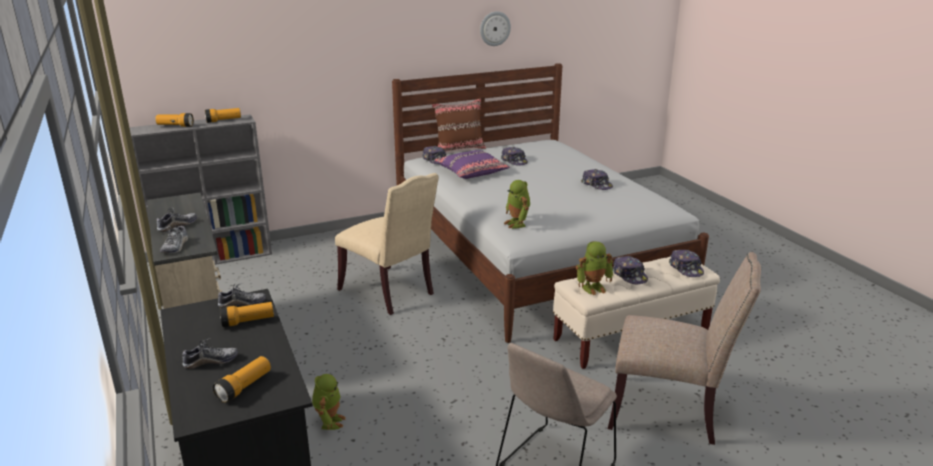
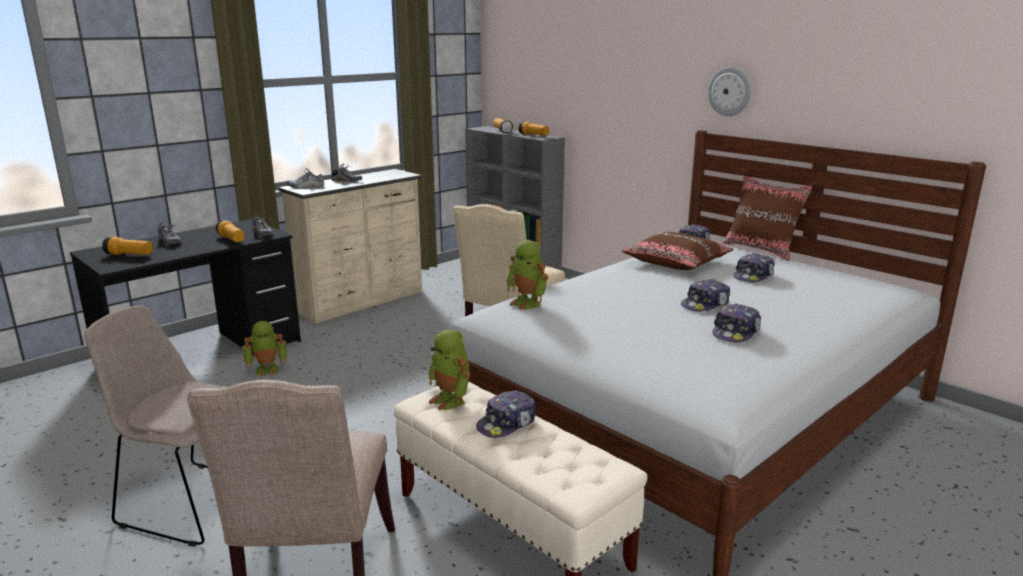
camera: 70 degrees right, 5 degrees down
(471, 172) = (676, 262): purple pillow -> brown pillow
(494, 28) = (867, 82): wall clock -> wall clock (730, 91)
(517, 224) = (527, 303): toy robot -> toy robot turned 90 degrees counterclockwise
(686, 268) = (570, 473): cap -> cap (705, 304)

